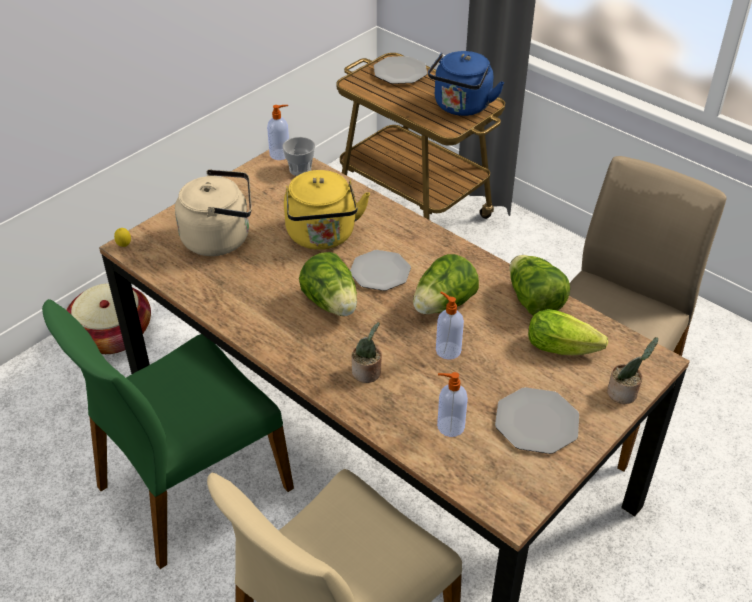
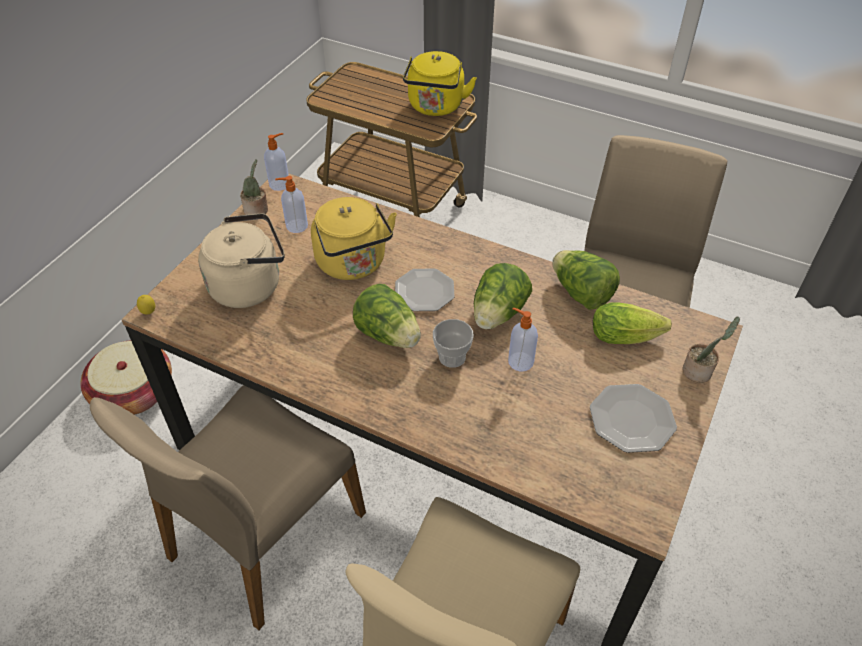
camera: 15 degrees left, 5 degrees up
(191, 487) = (264, 535): green chair -> beige chair
(300, 170) = (306, 197): cup -> cup (452, 357)
(367, 373) = (451, 403): potted plant -> potted plant (257, 211)
(400, 72) = (364, 80): plate -> none
(449, 426) = (552, 443): soap dispenser -> soap dispenser (296, 226)
(461, 107) = (435, 107): blue kettle -> yellow kettle

